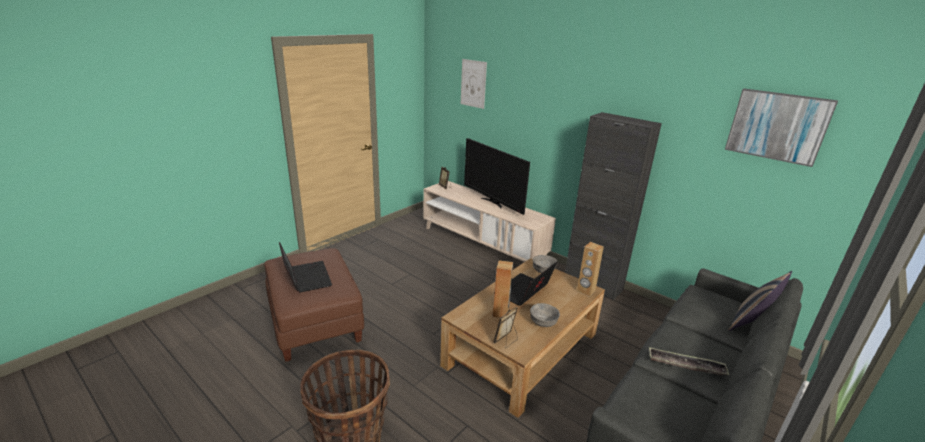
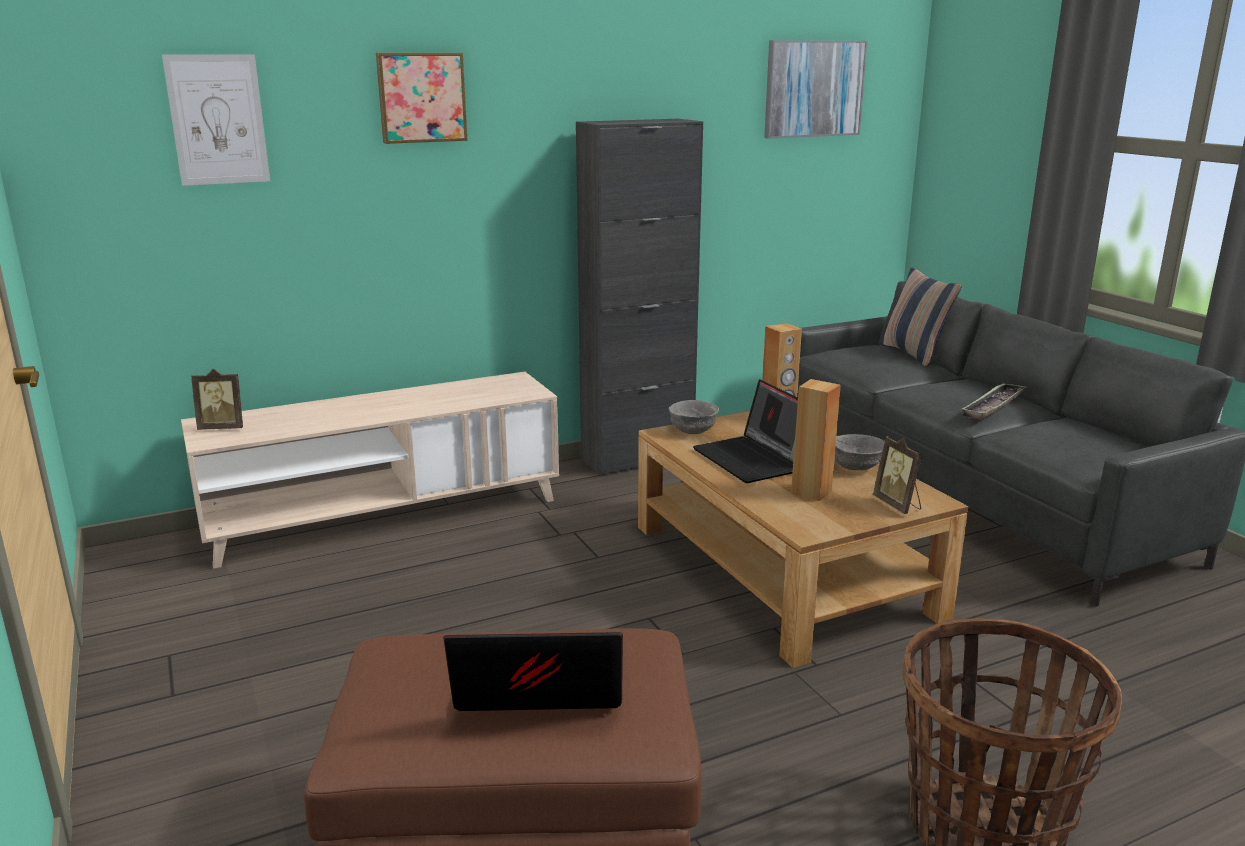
camera: 65 degrees left, 5 degrees down
(493, 202) = (388, 401): television -> none
(538, 87) = (421, 97): none -> picture

